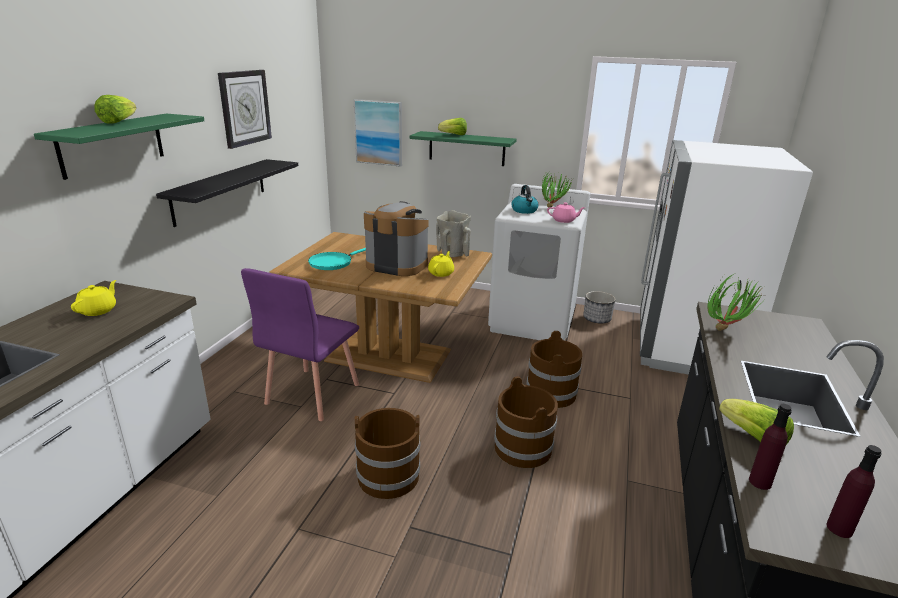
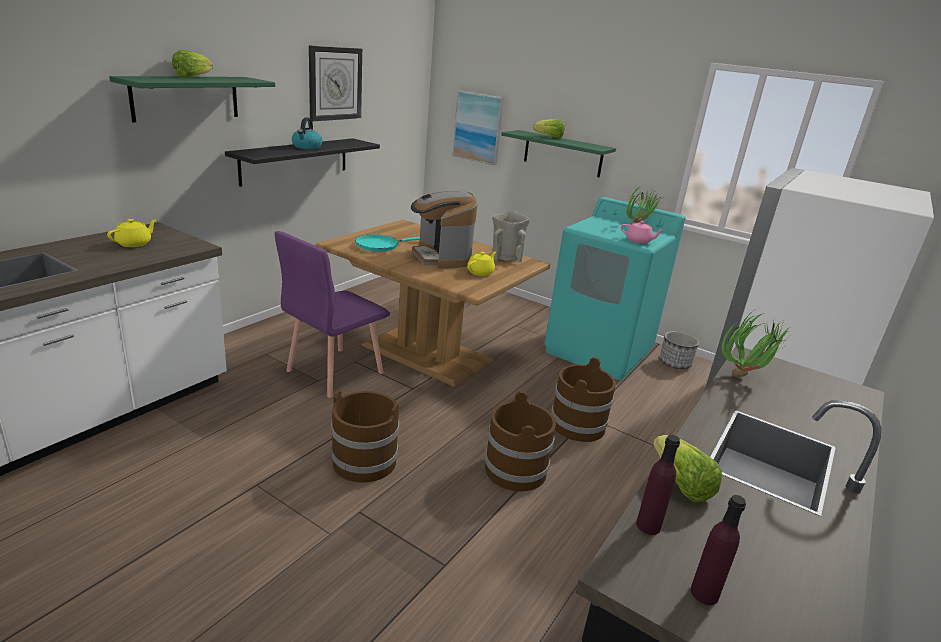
camera: 15 degrees right, 0 degrees up
(396, 265) = (441, 258): coffee machine -> coffee machine turned 150 degrees counterclockwise
(524, 210) = (602, 225): kettle -> kettle (307, 147)
(533, 321) = (599, 351): white washing machine -> turquoise washing machine

